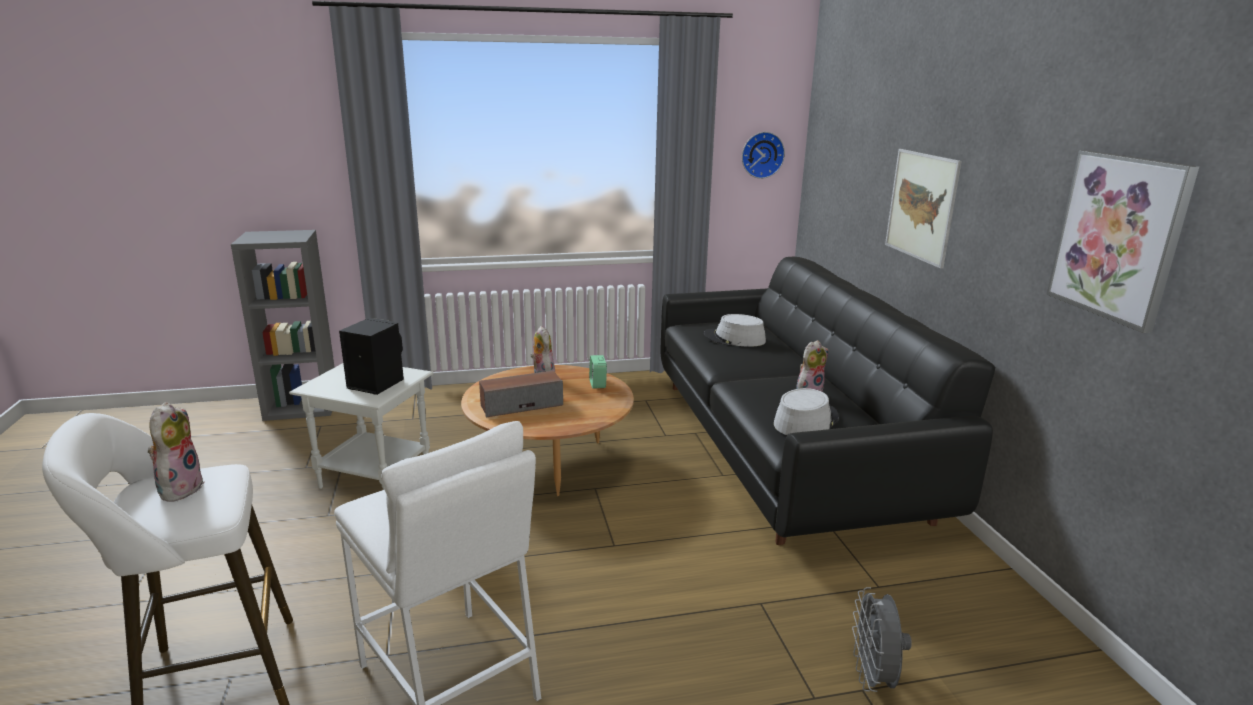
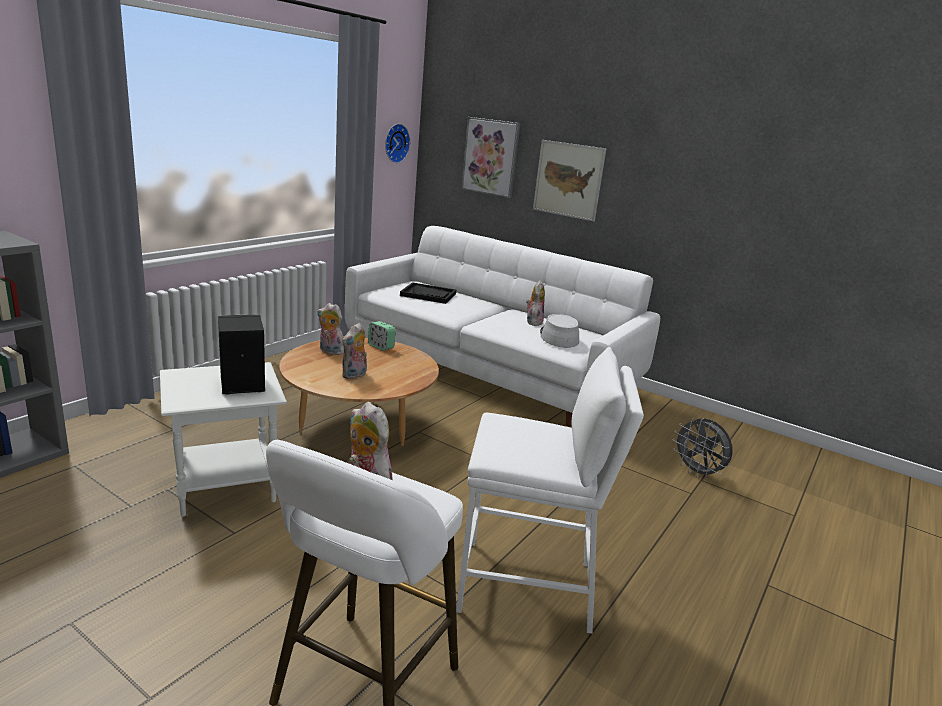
camera: 45 degrees left, 0 degrees up
(521, 405) = (354, 375): speaker -> plush toy
(734, 339) = (428, 295): grey hat -> black tray
(785, 446) = (490, 368): black sofa -> white sofa
(1118, 237) = (739, 191): picture -> picture (491, 157)

